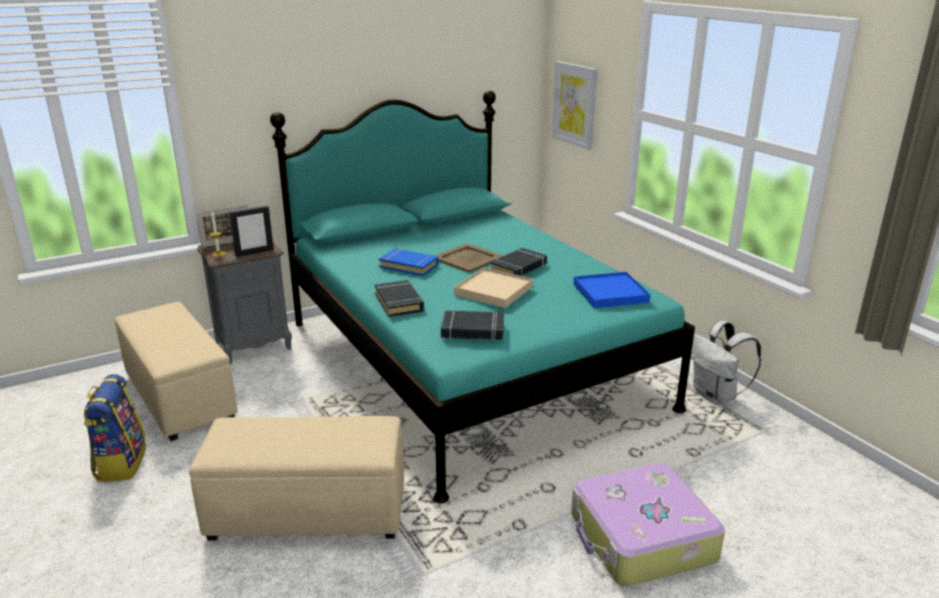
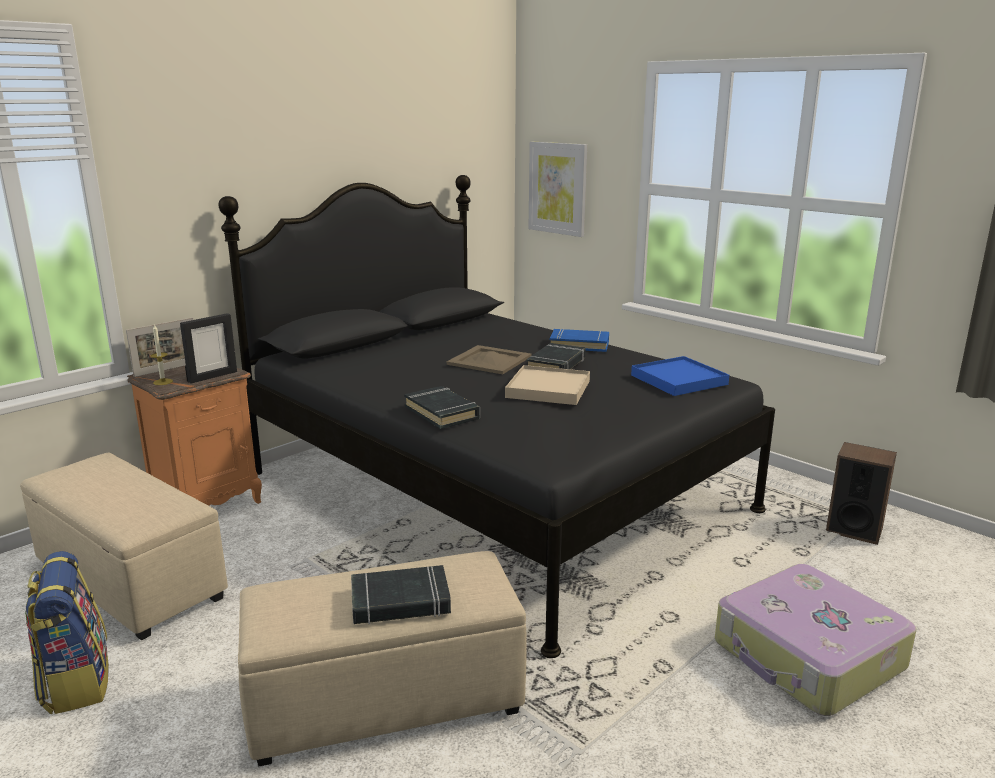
camera: 15 degrees left, 5 degrees down
(254, 346) = (208, 504): grey nightstand -> orange nightstand
(409, 266) = (425, 374): blue book -> blue book (579, 345)
(469, 363) = (495, 491): turquoise bed -> black bed
(472, 330) = (558, 432): black book -> black book (400, 602)
(716, 396) = (785, 490): white backpack -> none
(755, 440) = (854, 529): none -> speaker

